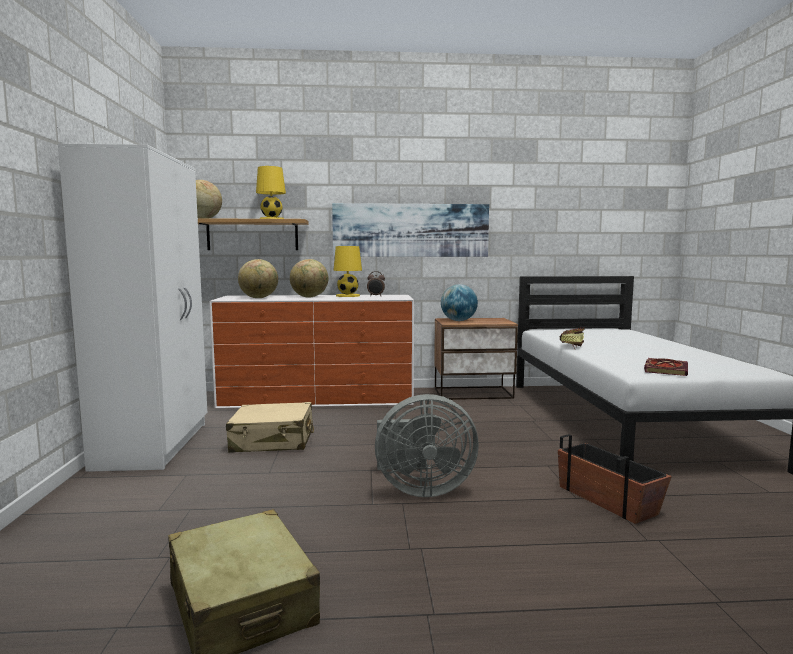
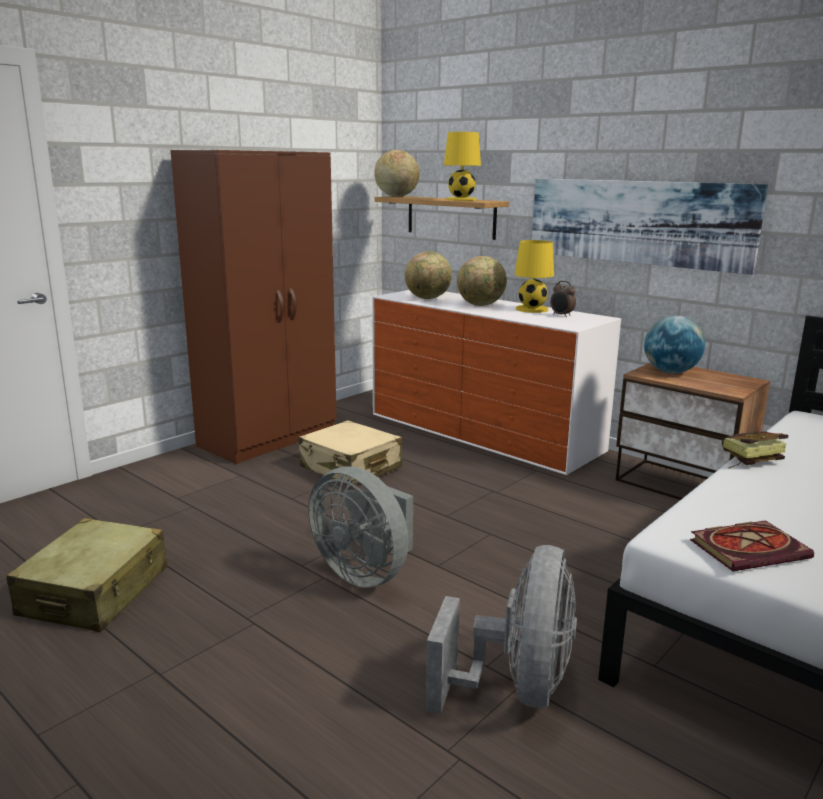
camera: 45 degrees right, 10 degrees up
(155, 444) = (270, 438): white wardrobe -> brown wardrobe
(607, 499) = (516, 688): planter -> grey fan

